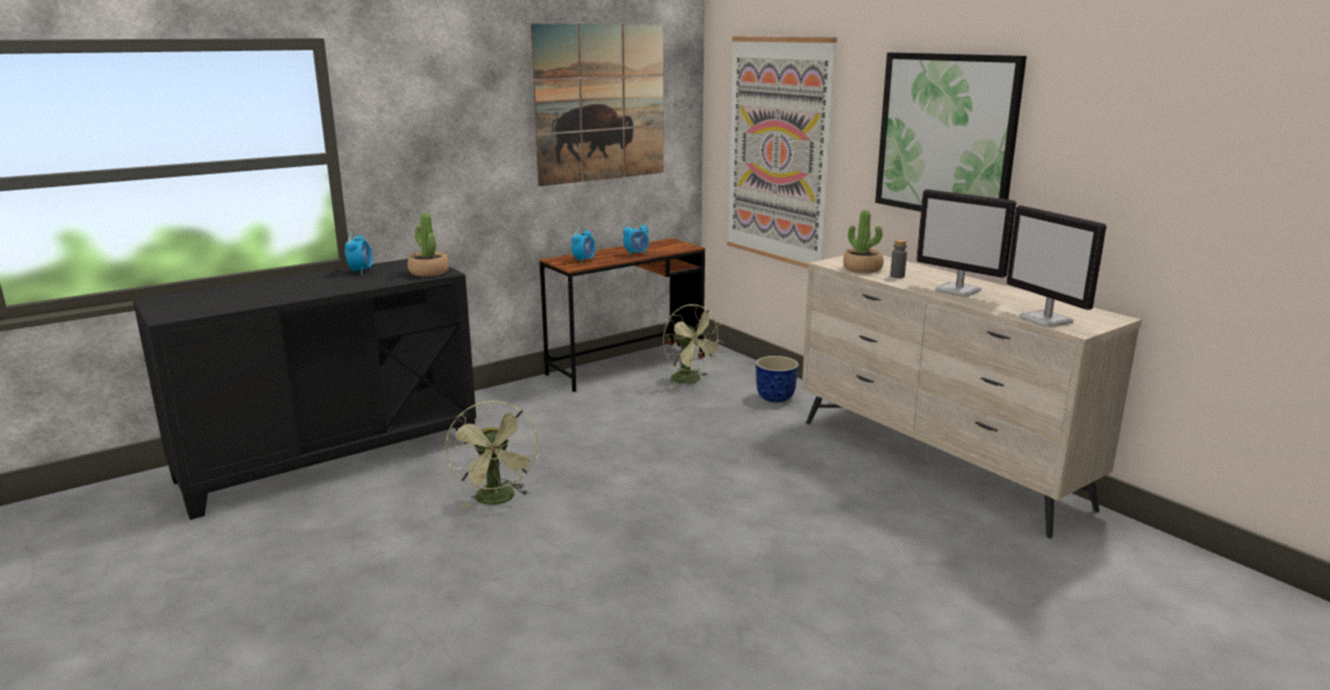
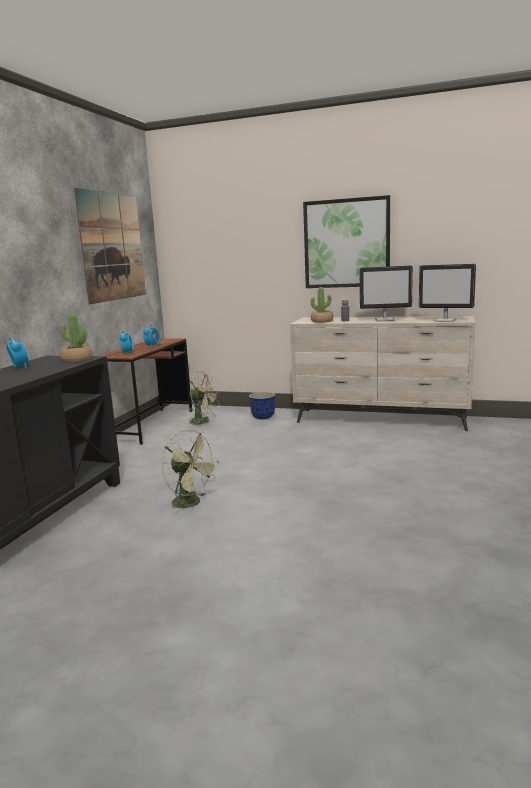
camera: 35 degrees left, 5 degrees down
(778, 151) = (225, 271): picture -> none

